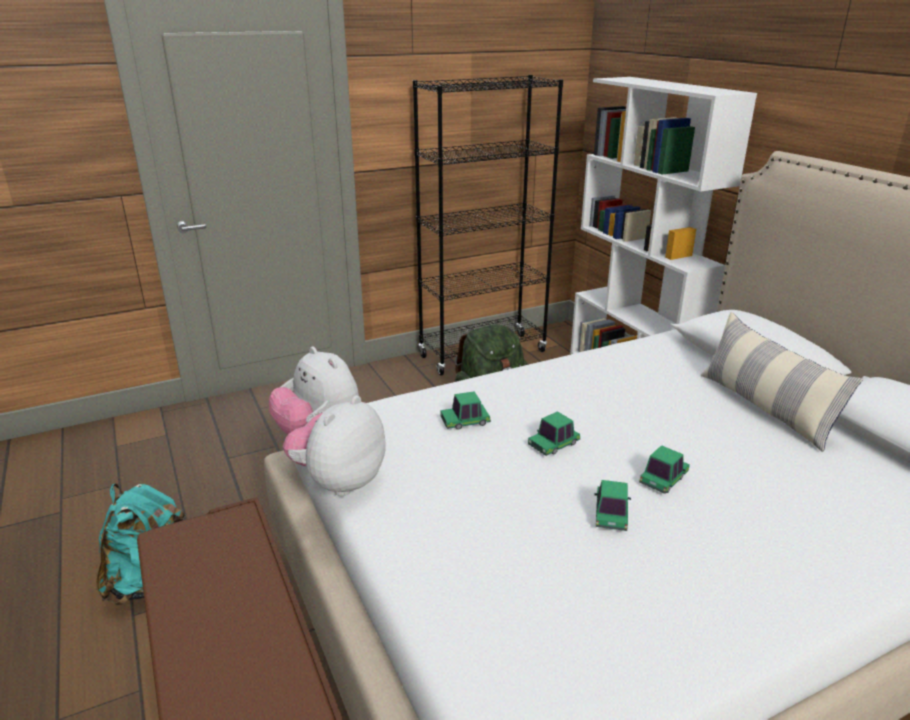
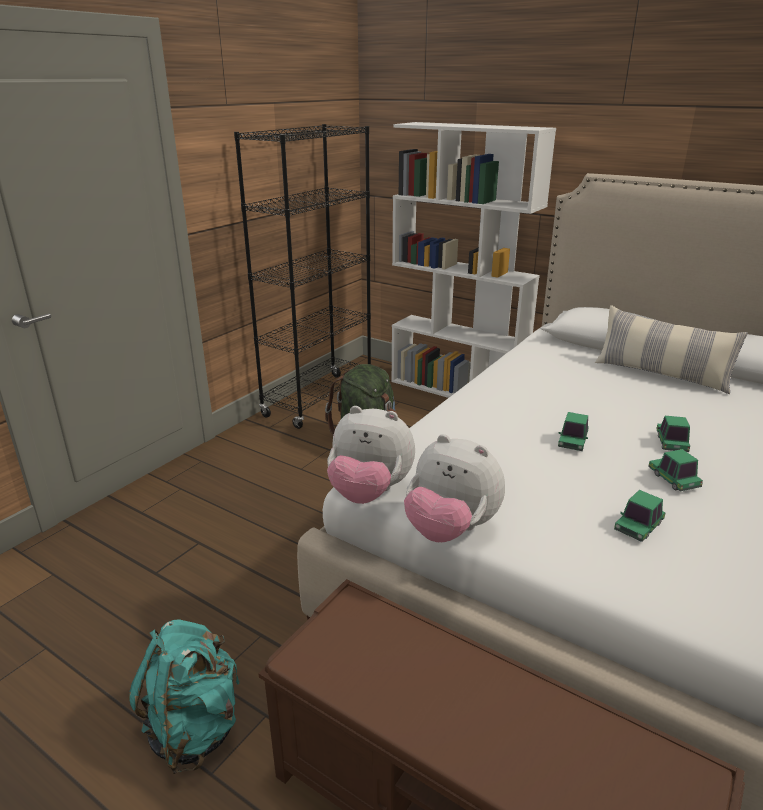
camera: 30 degrees left, 0 degrees up
(339, 481) = (450, 529): plush toy -> plush toy turned 60 degrees counterclockwise
(465, 422) = (487, 444): toy car -> toy car (638, 526)

